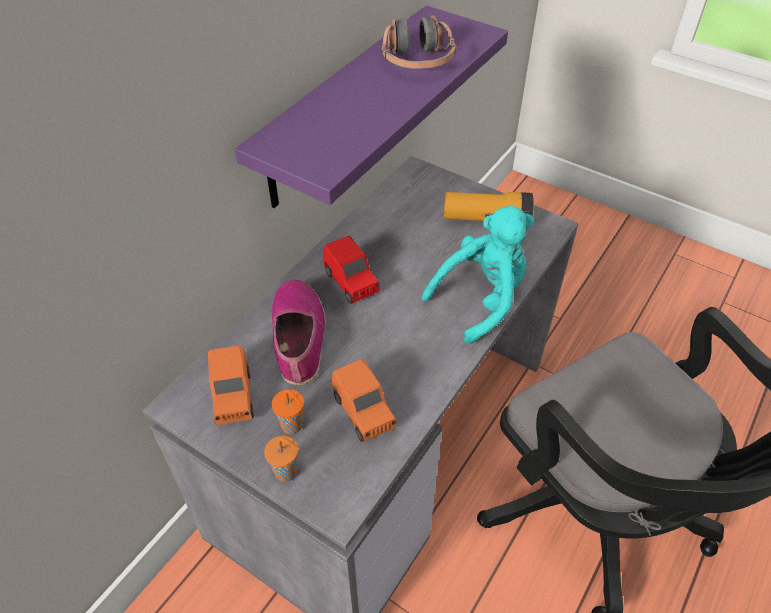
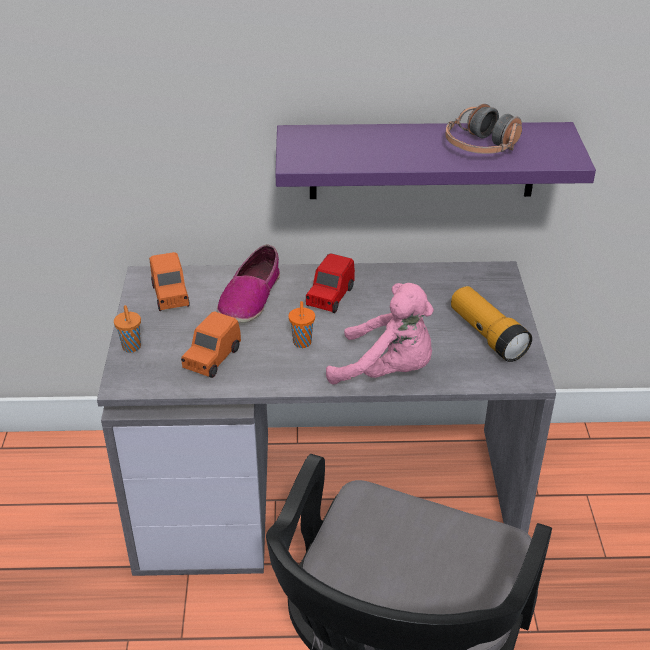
camera: 55 degrees right, 10 degrees down
(233, 397) = (170, 296): orange toy car -> orange toy car turned 60 degrees counterclockwise
(293, 426) = (171, 332): orange cup -> orange cup (302, 343)
(299, 337) = (250, 298): shoe -> shoe turned 150 degrees clockwise
(481, 299) = (387, 370): turquoise plush toy -> pink plush toy

